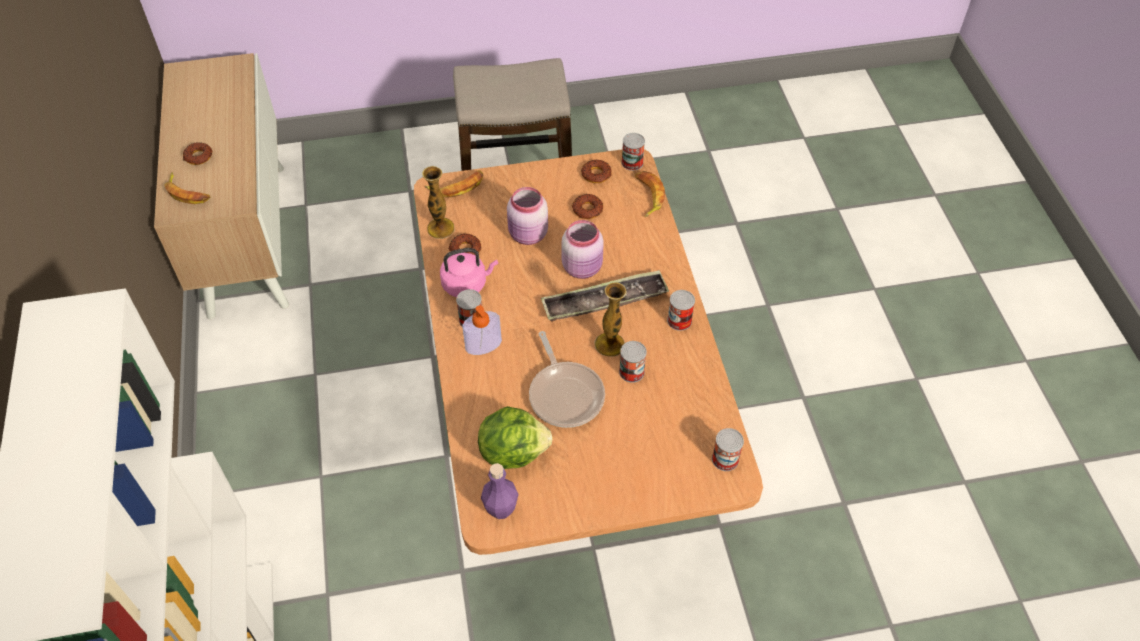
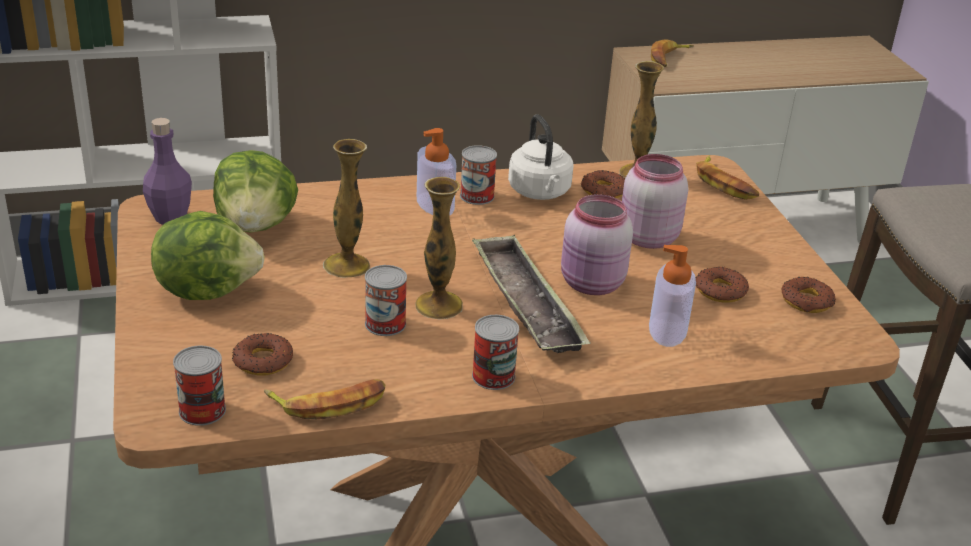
camera: 85 degrees right, 20 degrees down
(198, 156) = (728, 60): donut -> donut (263, 361)
(467, 284) = (540, 192): pink kettle -> white kettle
(565, 394) = (346, 265): frying pan -> vase
(598, 472) = (207, 289): none -> lettuce
(628, 239) = (667, 329): none -> soap dispenser
(632, 162) = (855, 339): can -> none
(647, 196) = (778, 353): banana -> banana (329, 403)

